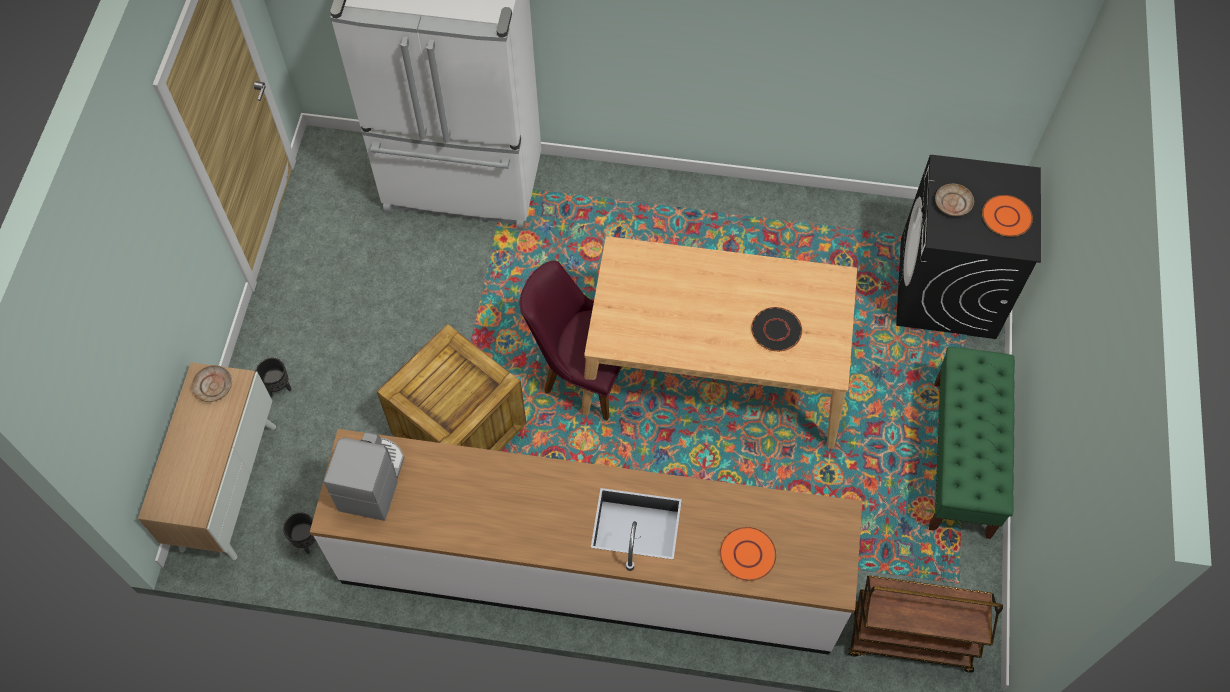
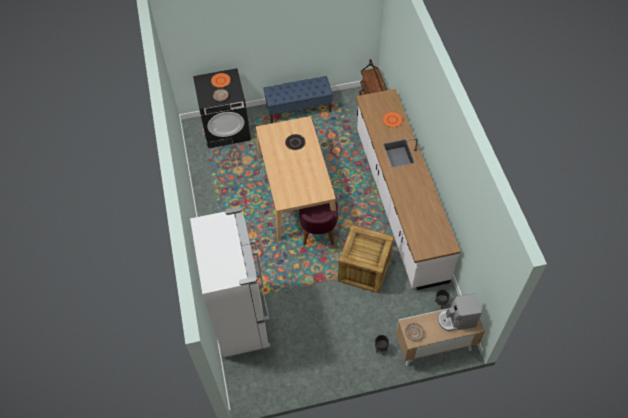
camera: 110 degrees left, 5 degrees down
(372, 480) = (429, 239): coffee machine -> coffee machine (456, 320)
(961, 458) = (299, 109): green bench -> blue bench

